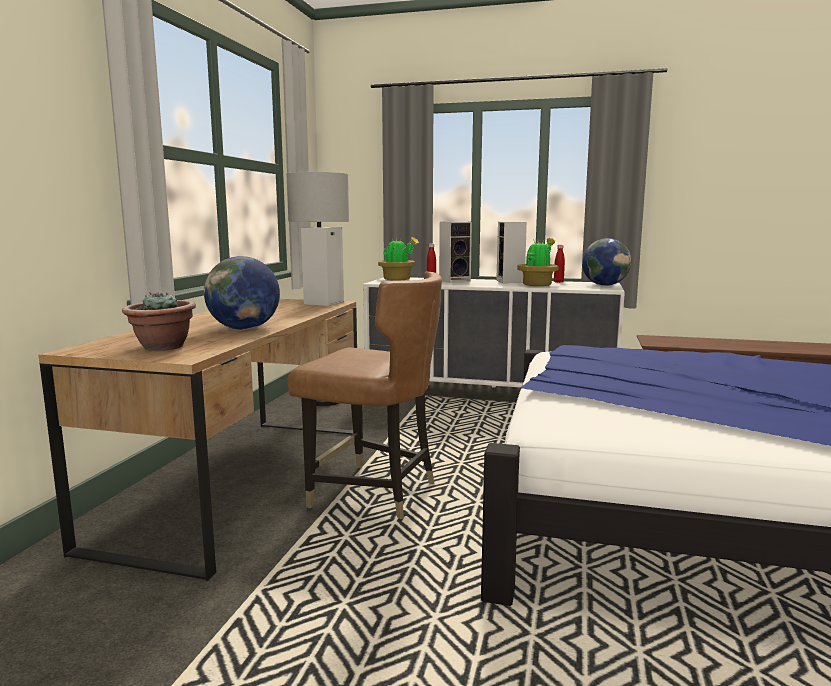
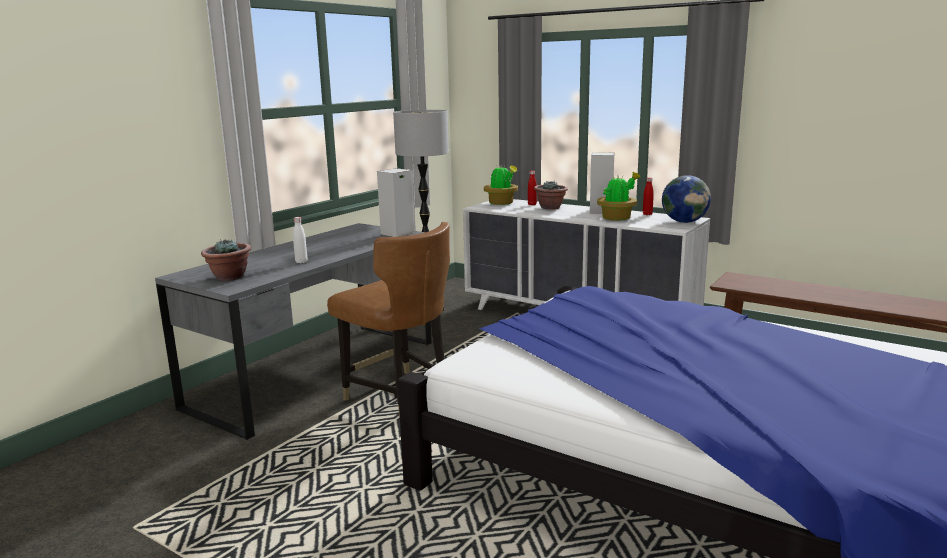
camera: 20 degrees right, 5 degrees up
(244, 329) = (301, 262): globe -> white bottle
(244, 481) = (317, 373): brown desk -> grey desk
(455, 281) = (550, 208): speaker -> potted plant

